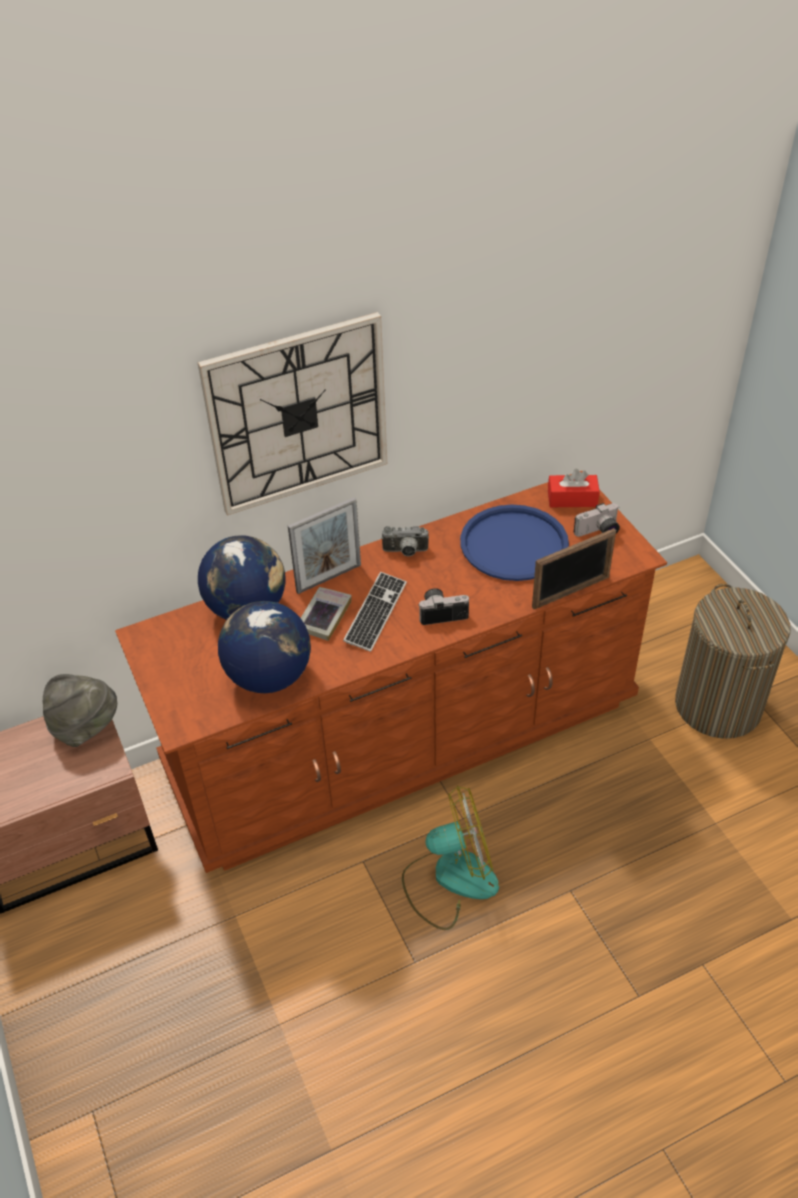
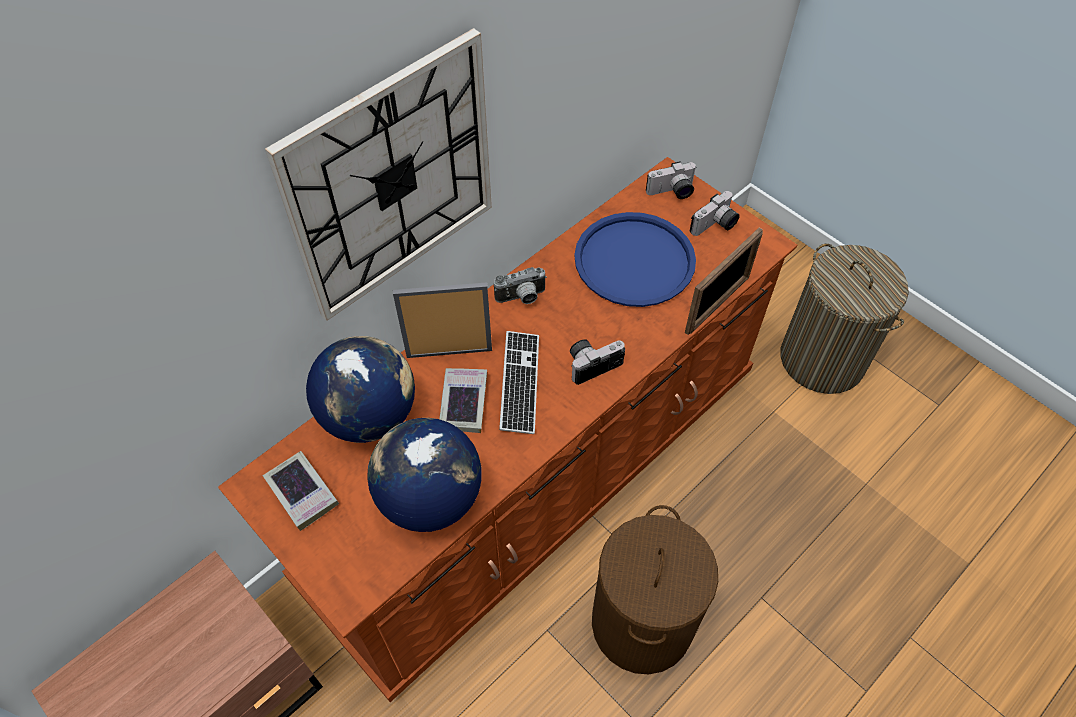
camera: 20 degrees left, 10 degrees up
(86, 727) = (210, 599): grey hat -> none
(174, 649) = (302, 492): none -> book
(329, 578) = (449, 352): picture frame -> picture frame turned 135 degrees counterclockwise
(450, 879) = (642, 622): fan -> brown laundry basket
(572, 499) = (672, 192): red tissue box -> camera

